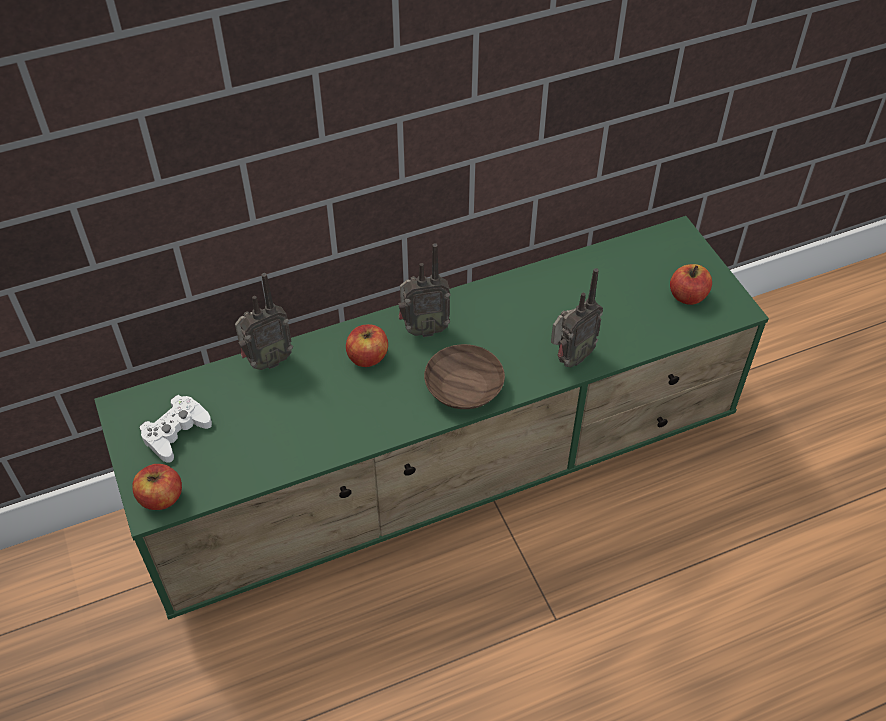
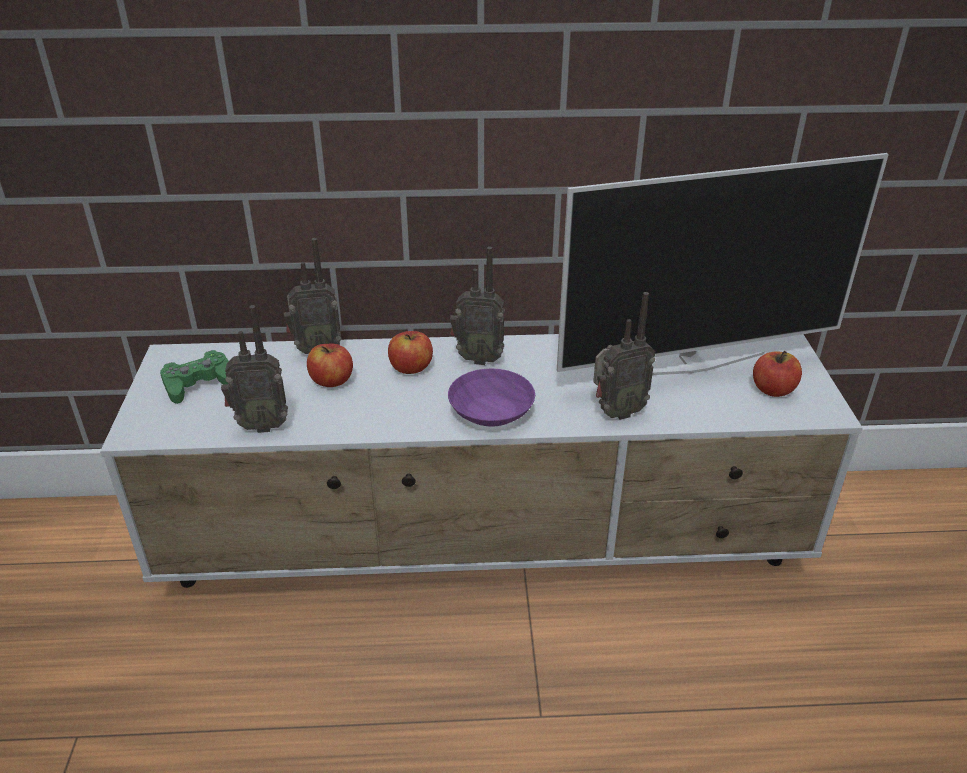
camera: 20 degrees right, 15 degrees down
(161, 497) = (148, 428): apple -> apple (332, 380)
(176, 433) = (198, 383): white game controller -> green game controller
(266, 463) = (261, 425): none -> radio
(446, 476) = (487, 546): green tv stand -> white tv stand
(466, 388) = (493, 412): brown bowl -> purple bowl
(612, 283) = (693, 363): none -> television

